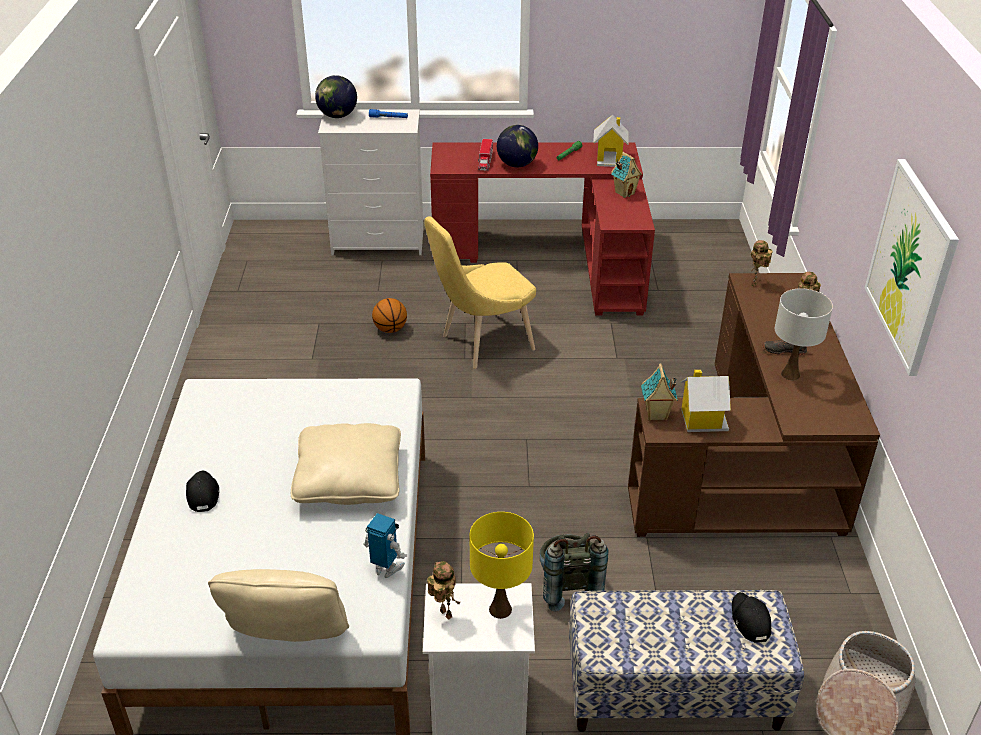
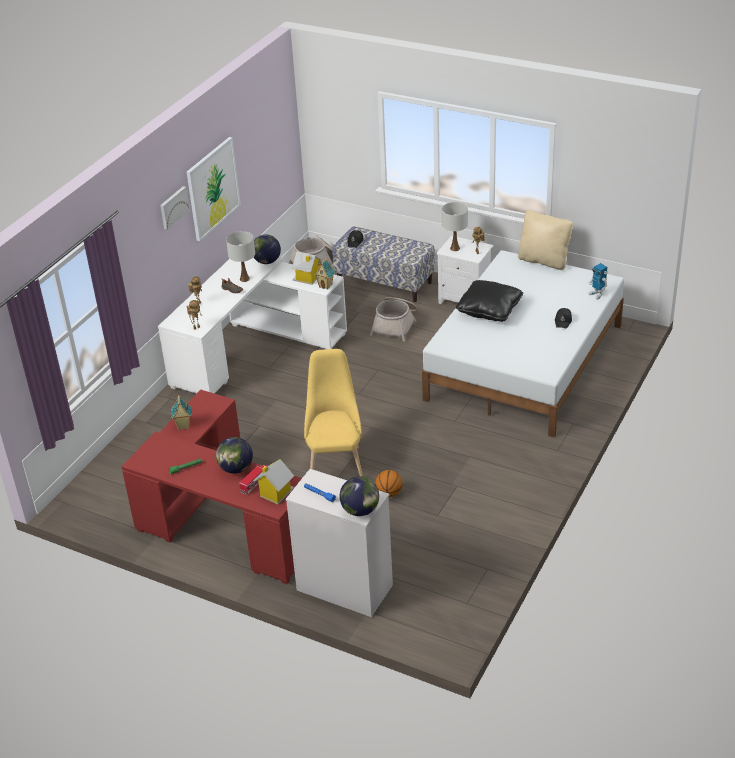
camera: 150 degrees left, 0 degrees up
(349, 479) = (489, 310): beige pillow -> black pillow
(386, 569) = (491, 273): toy robot -> toy robot (597, 294)
(481, 344) = (335, 462): yellow chair -> yellow chair turned 90 degrees counterclockwise
(500, 609) = (455, 248): yellow table lamp -> white table lamp
(568, 587) = (395, 324): grey backpack -> basket
(609, 158) = (161, 453): toy house -> toy house (275, 493)
(754, 463) = (252, 347): brown desk -> white desk
(798, 418) = (267, 261): none -> globe
(878, 175) = (173, 207): none -> picture

